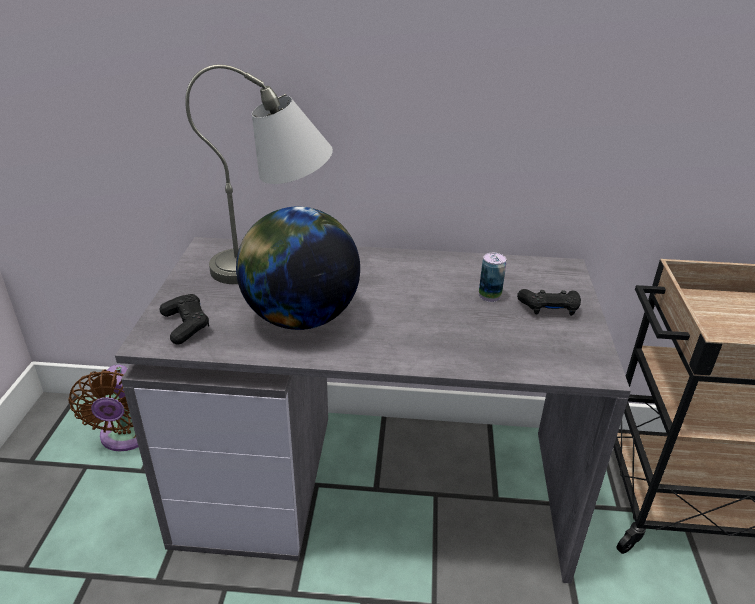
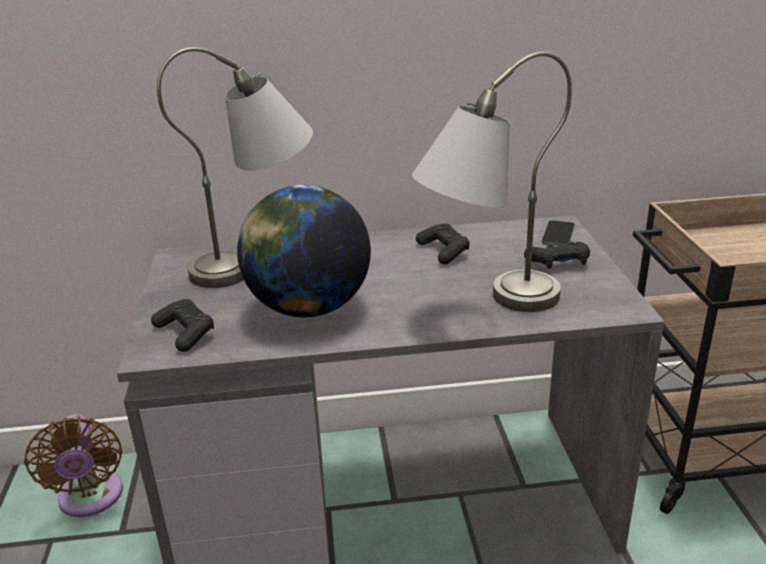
camera: 10 degrees left, 5 degrees down
(444, 278) = (443, 251): none -> black game controller
(461, 342) = (484, 304): none -> grey table lamp
(489, 296) = (495, 260): can -> none
(560, 277) = (558, 234): none -> phone

